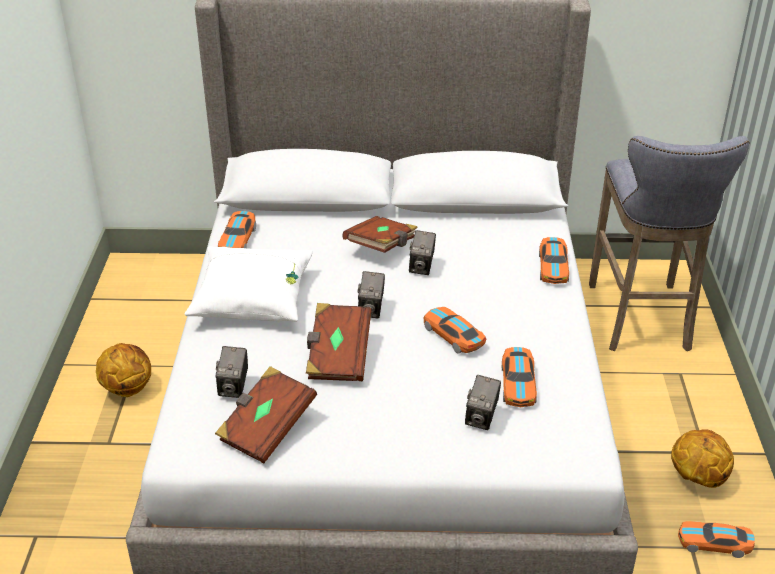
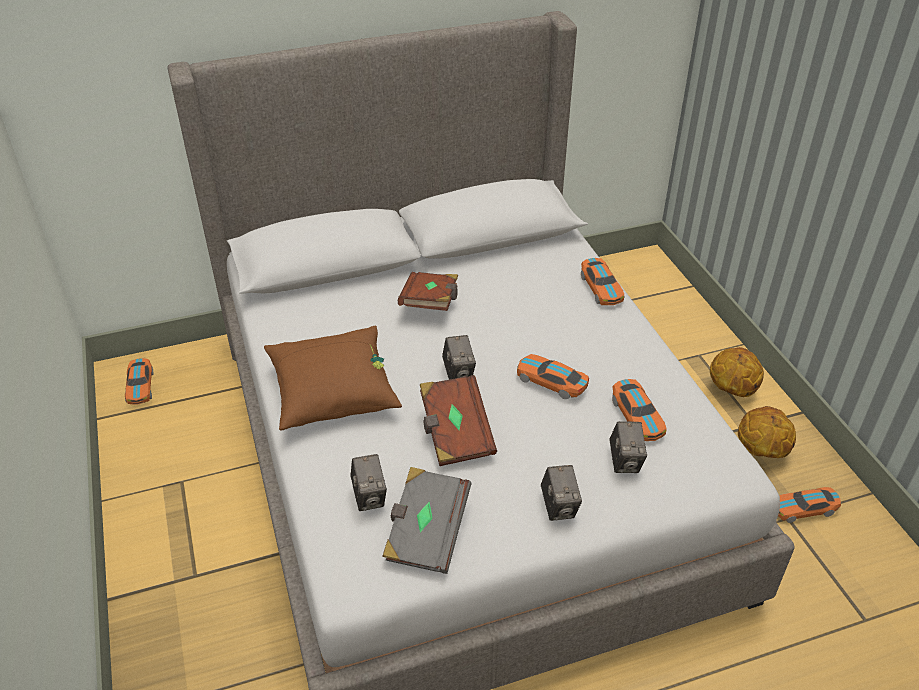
camera: 20 degrees left, 5 degrees up
(127, 388) = (186, 509): basketball -> basketball (731, 389)
(237, 239) = (280, 328): toy car -> toy car (140, 386)
(252, 300) = (332, 392): white pillow -> brown pillow
(266, 428) = (426, 532): brown book -> grey book
(421, 267) = (481, 316): camera -> camera (559, 506)
(641, 320) = (643, 312): grey stool -> none

